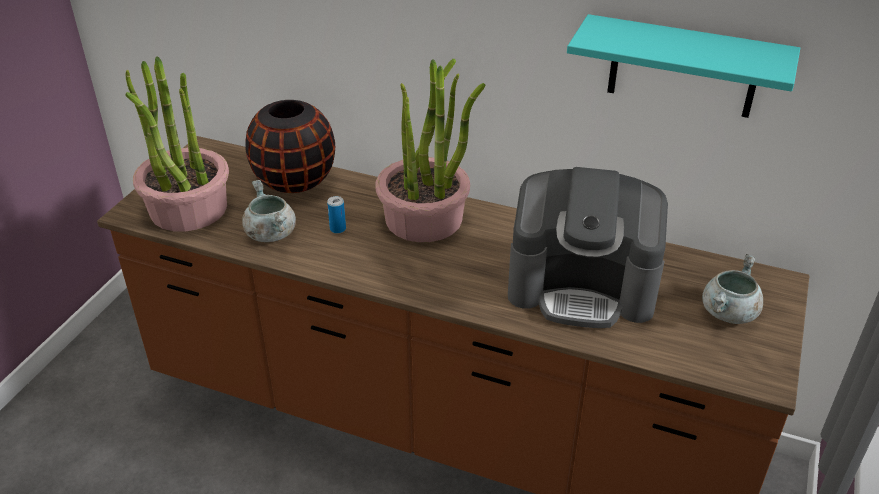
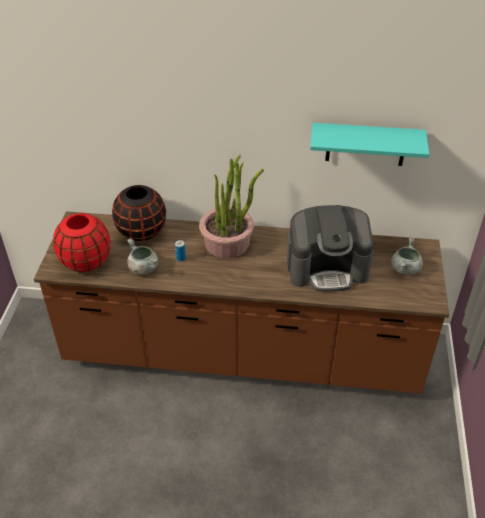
camera: 15 degrees left, 5 degrees up
(188, 209) = (86, 261): potted plant -> red vase

